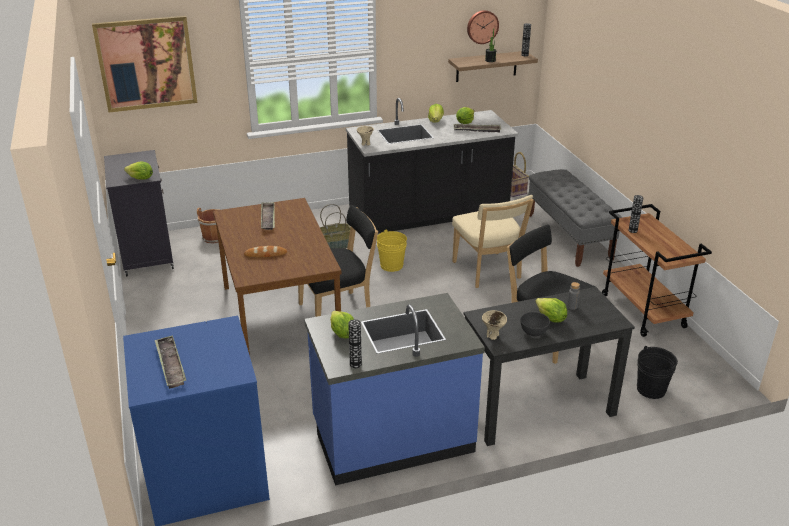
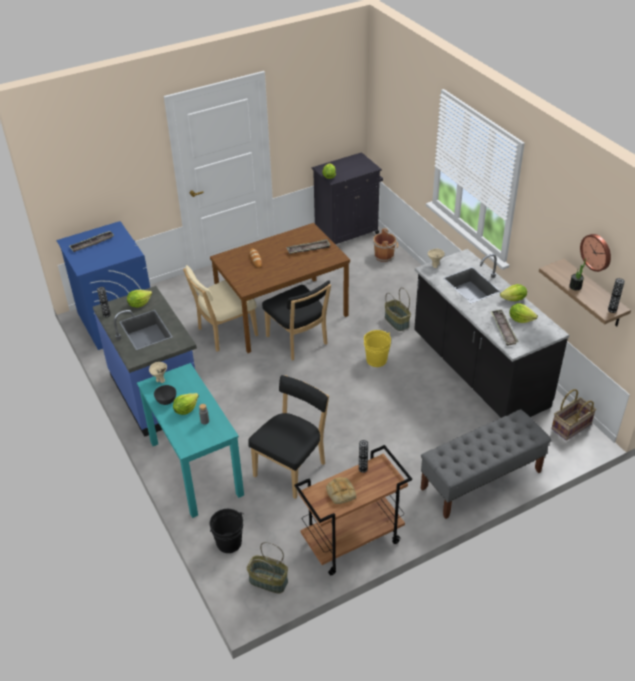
camera: 80 degrees right, 10 degrees up
(146, 64) = (392, 106): picture -> none
(488, 272) = (387, 423): beige chair -> beige chair (224, 333)
(537, 408) = (195, 467): black desk -> turquoise desk
(664, 245) = (340, 492): none -> bread
(699, 367) = (268, 581): none -> basket

